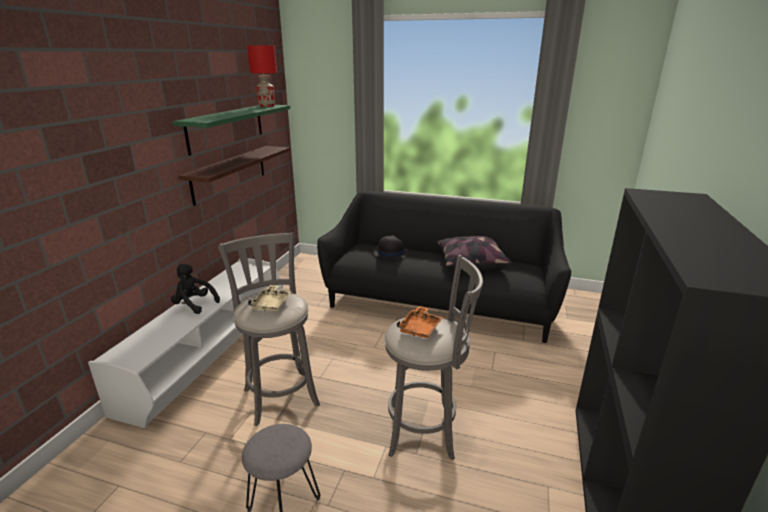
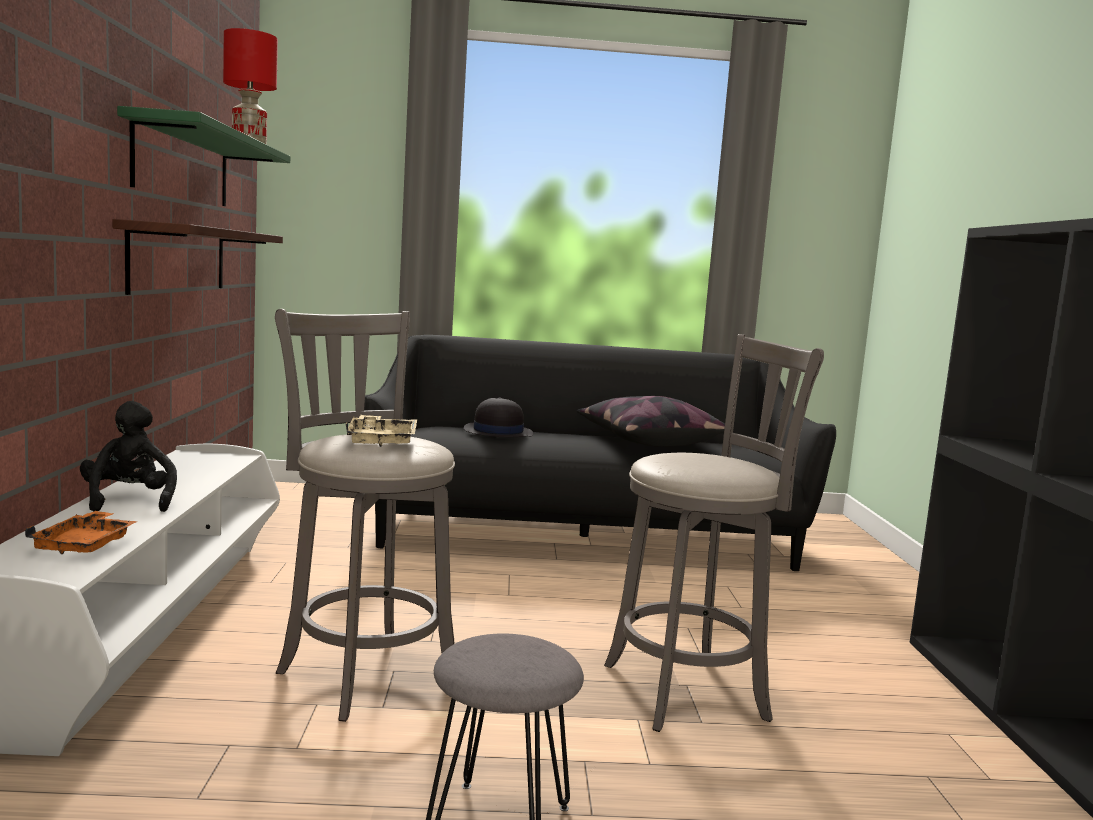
camera: 20 degrees left, 15 degrees down
(194, 305) = (129, 501): black plush toy -> black plush toy turned 60 degrees clockwise
(420, 328) = (695, 460): orange tray -> orange tray (85, 545)

